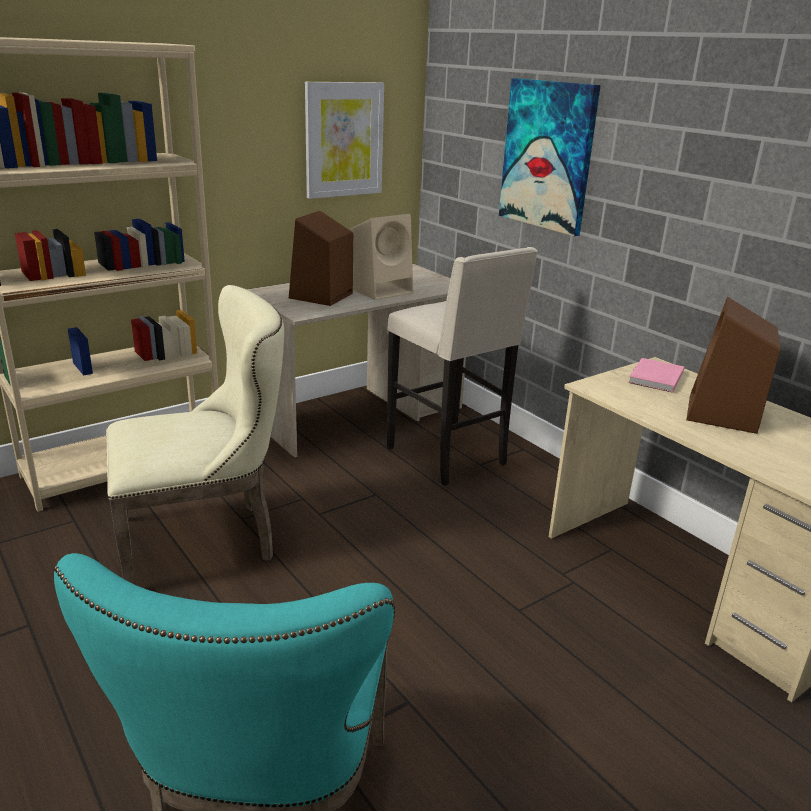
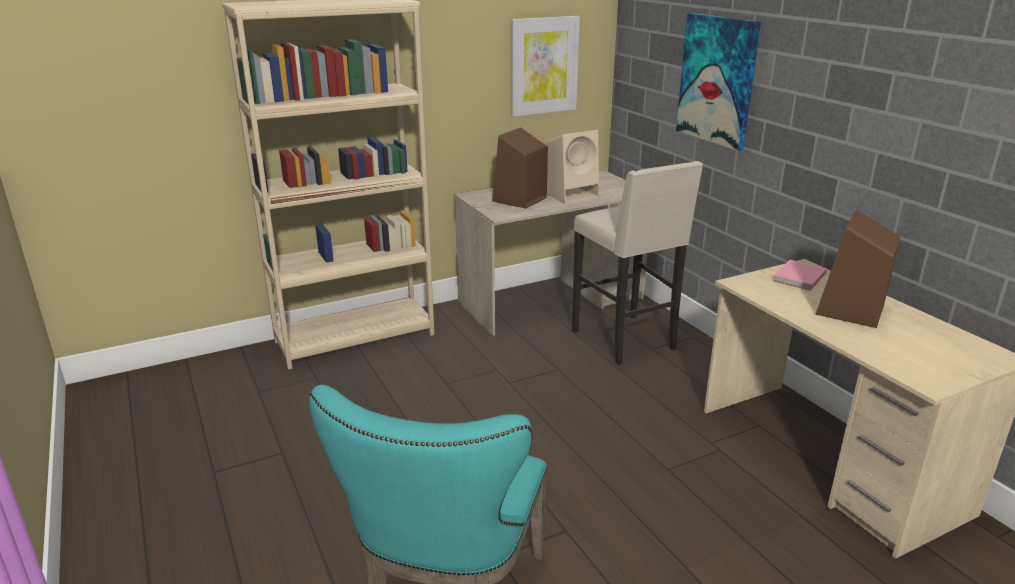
camera: 10 degrees right, 0 degrees up
(206, 540) = (417, 398): beige chair -> none

